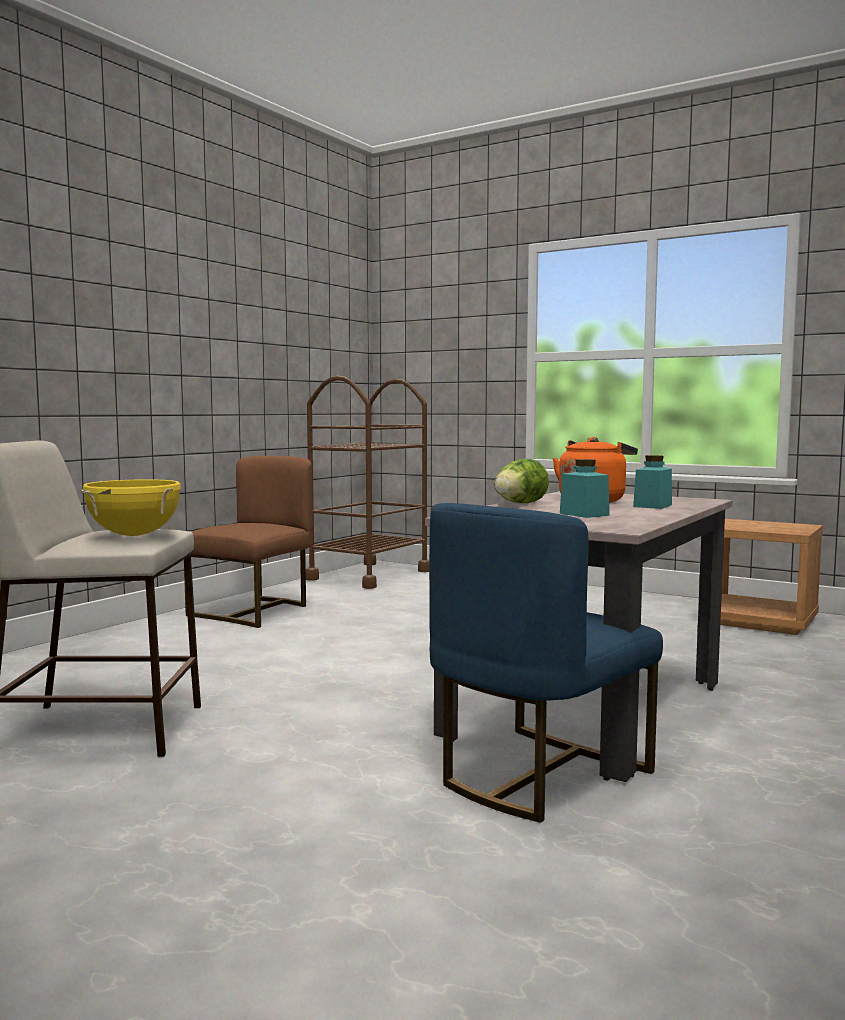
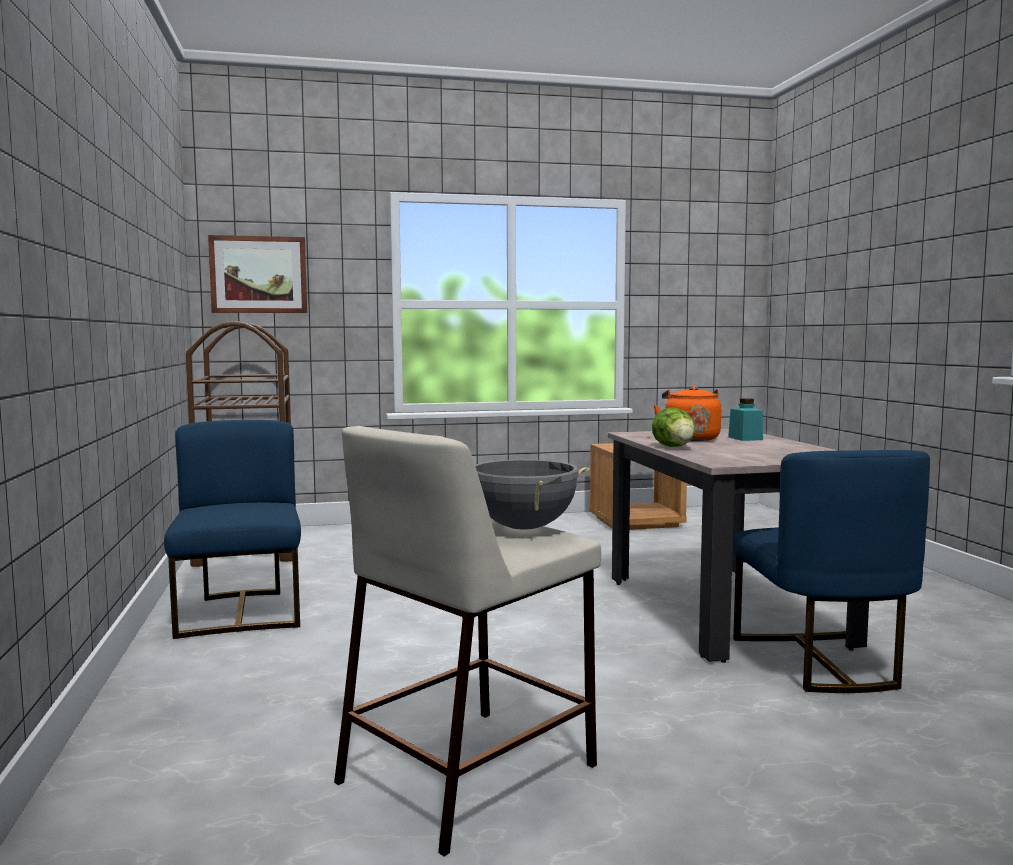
camera: 45 degrees left, 0 degrees up
(134, 535) = (523, 528): yellow cooking pot -> grey cooking pot
(254, 612) = (241, 613): brown chair -> blue chair
(420, 335) = (258, 275): none -> picture
(584, 514) = (765, 450): turquoise jar -> none

